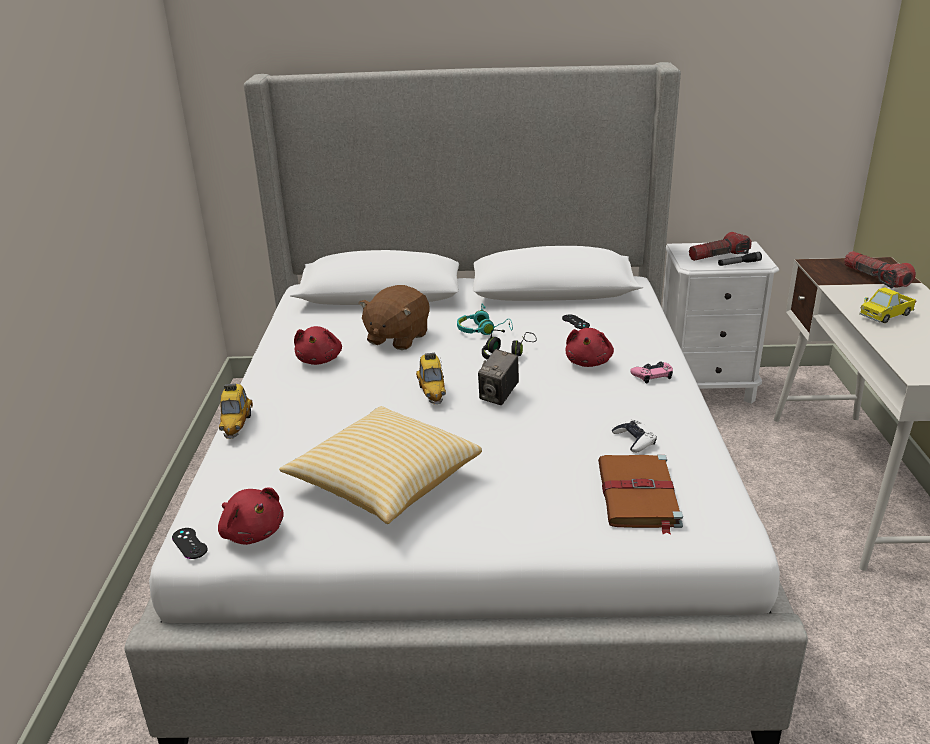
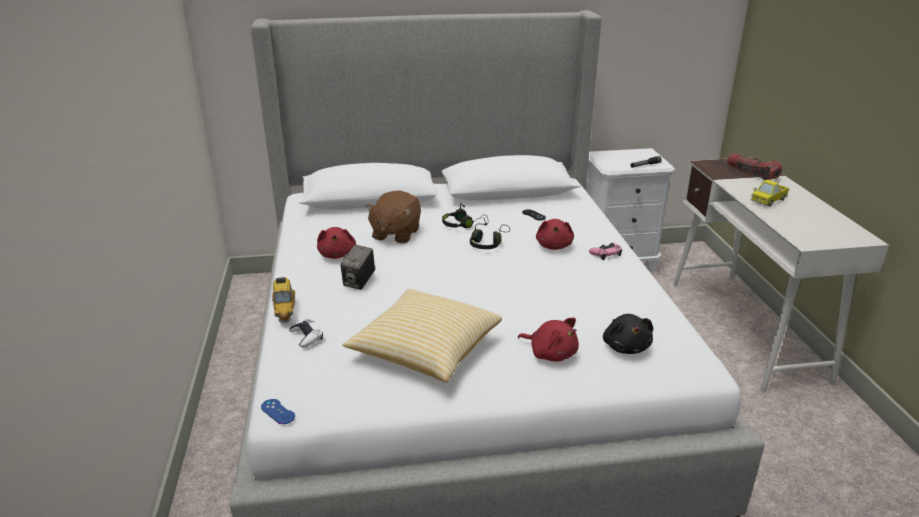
camera: 10 degrees left, 0 degrees up
(189, 543) = (278, 412): black game controller -> blue game controller
(252, 532) = (328, 398): red plush toy -> red plush toy (551, 353)
(432, 393) = (439, 276): toy car -> none
(483, 330) = (463, 225): turquoise headphones -> black headphones
(499, 396) = (493, 276): camera -> camera (359, 282)
(634, 440) = (608, 304): white game controller -> white game controller (307, 336)
(638, 496) = (626, 346): brown book -> black plush toy
(718, 256) = (628, 160): flashlight -> none

